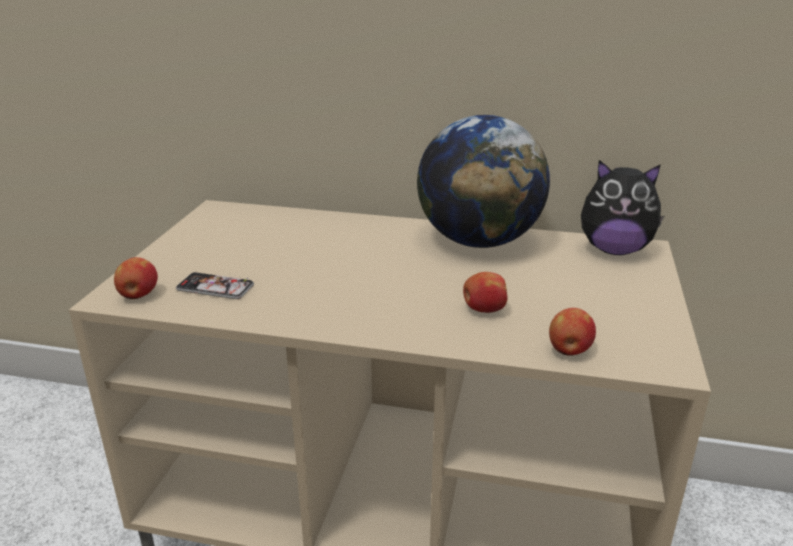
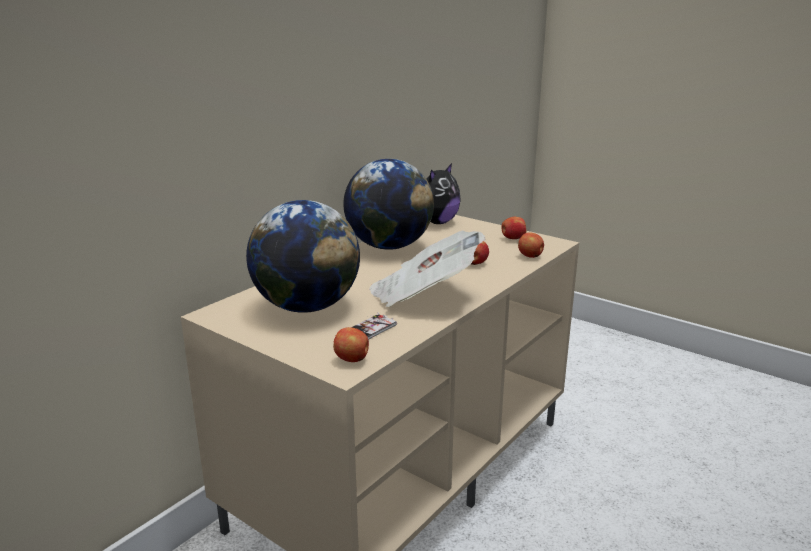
camera: 65 degrees left, 5 degrees down
(258, 242) = (307, 307): none -> globe
(337, 297) = (423, 295): none -> newspaper
(630, 321) = (513, 239): none -> apple

